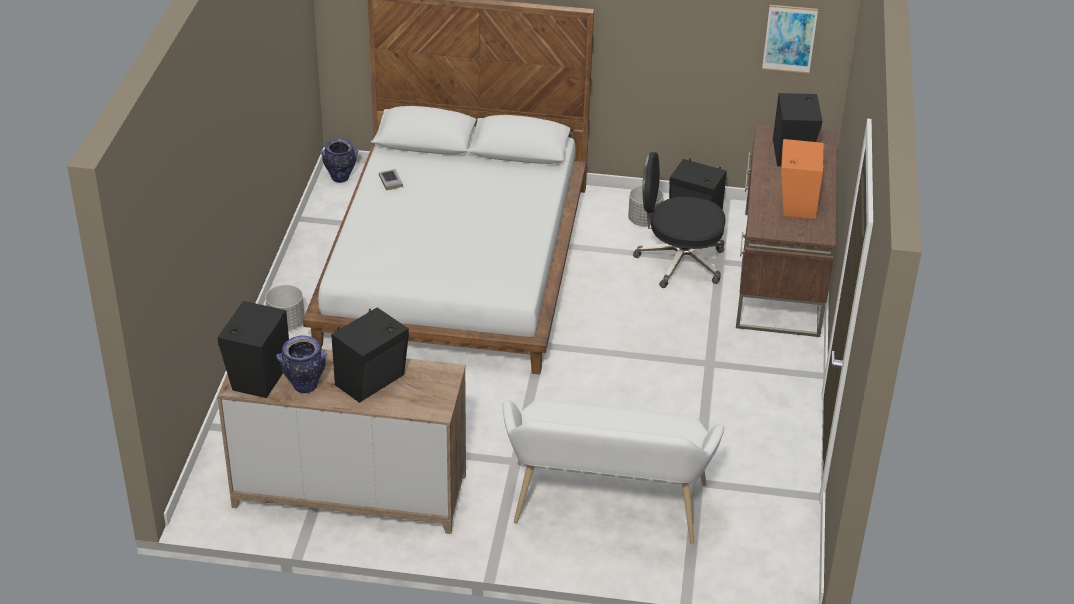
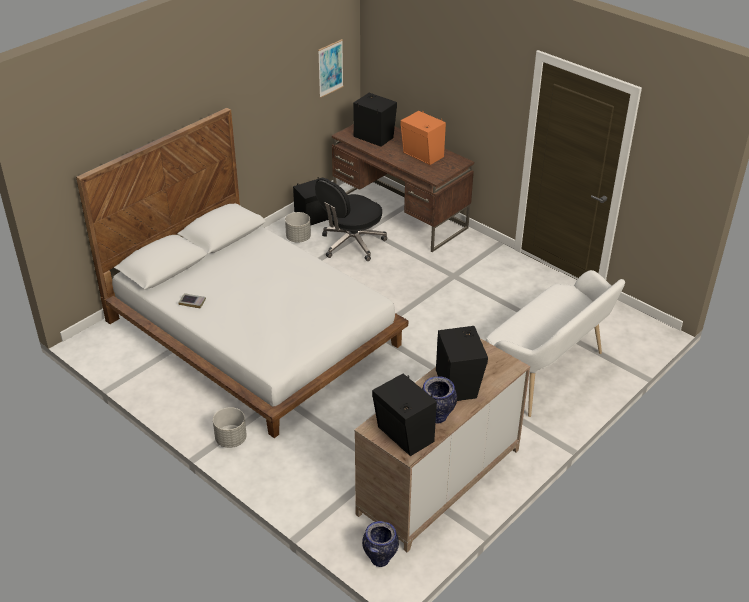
camera: 55 degrees left, 0 degrees up
(340, 178) = (96, 343): vase -> vase (380, 559)

